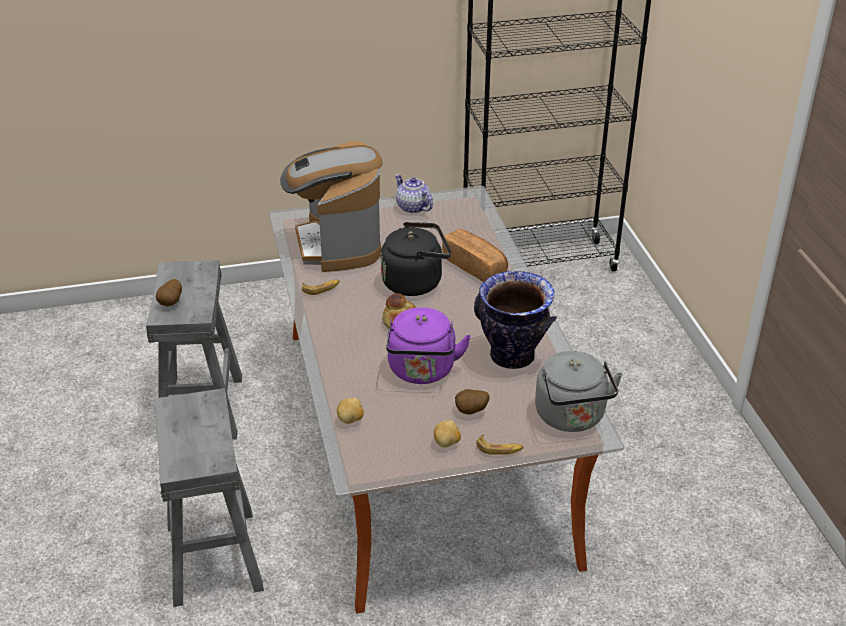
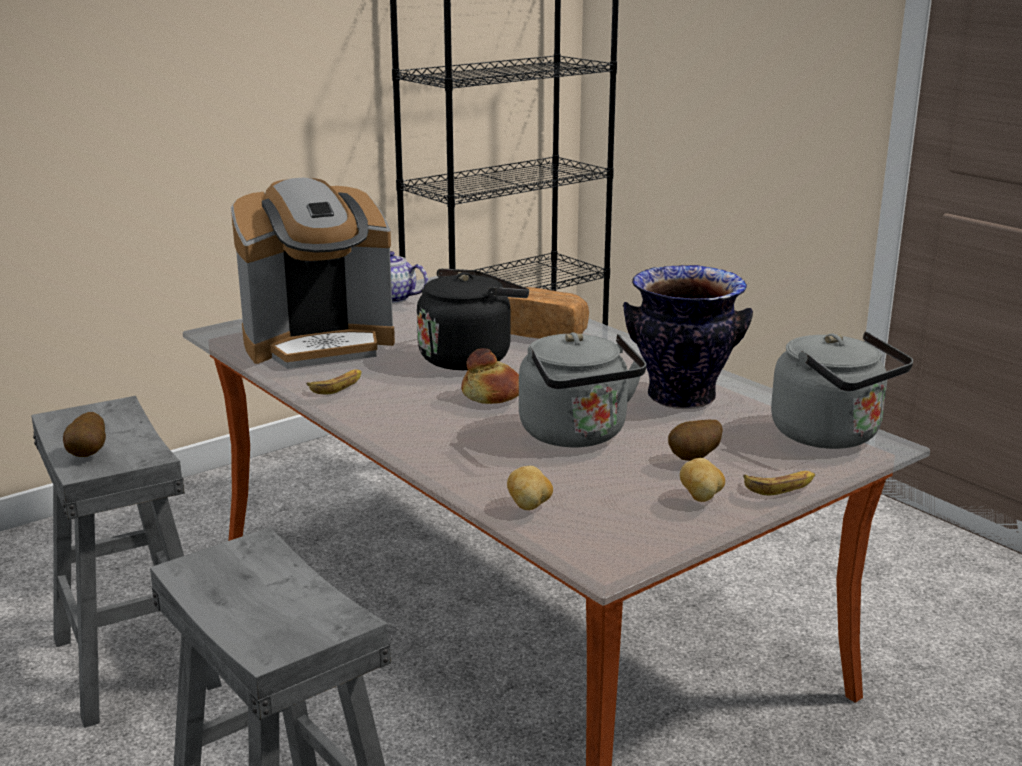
camera: 25 degrees left, 15 degrees down
(337, 245) = (319, 344): coffee machine -> coffee machine turned 75 degrees counterclockwise
(422, 371) = (577, 435): purple kettle -> grey kettle

